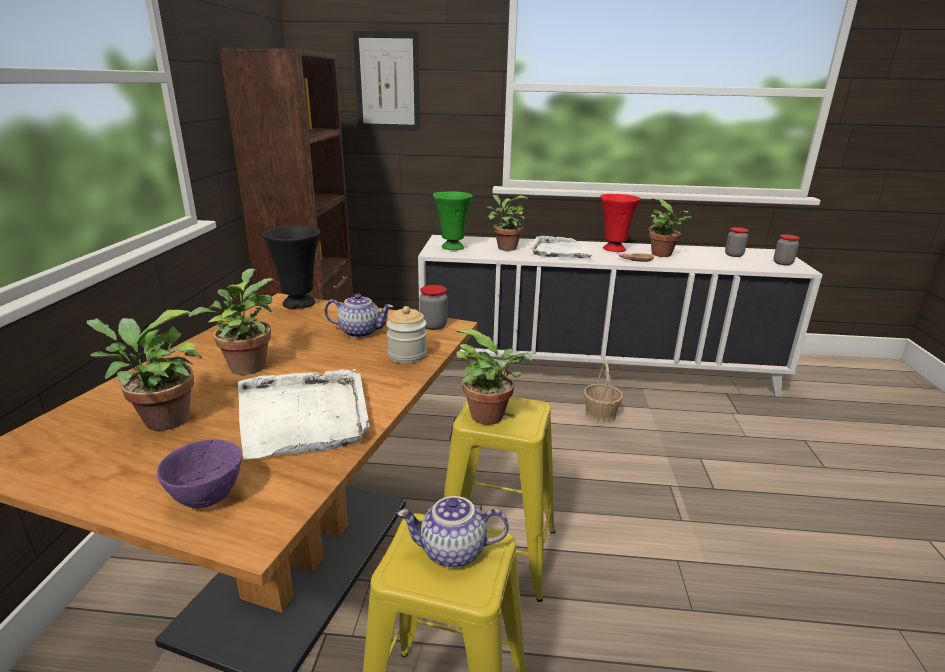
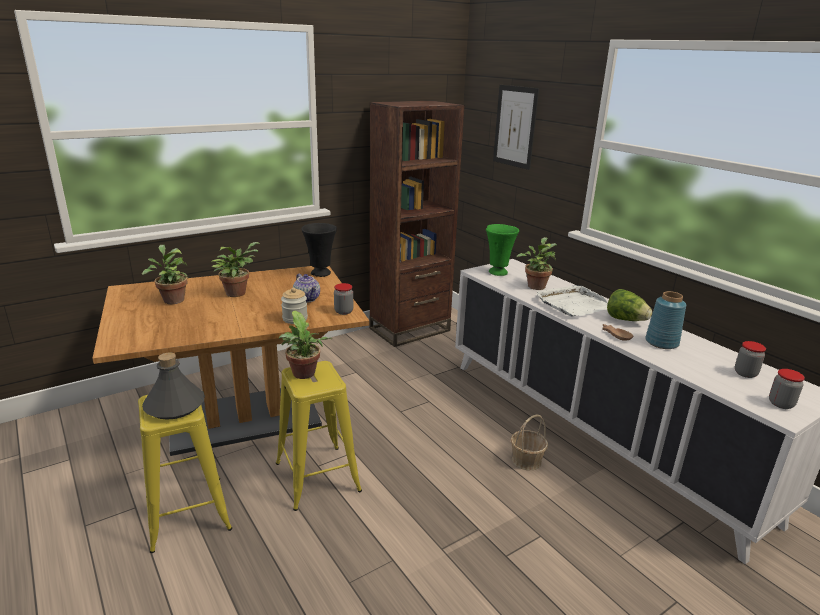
camera: 50 degrees right, 0 degrees up
(206, 497) = (128, 330): purple bowl -> none
(303, 416) = (205, 321): white tray -> none
(452, 552) = (174, 406): teapot -> grey bottle
(613, 249) = (626, 320): red vase -> lettuce
(664, 255) = (661, 342): potted plant -> blue vase

